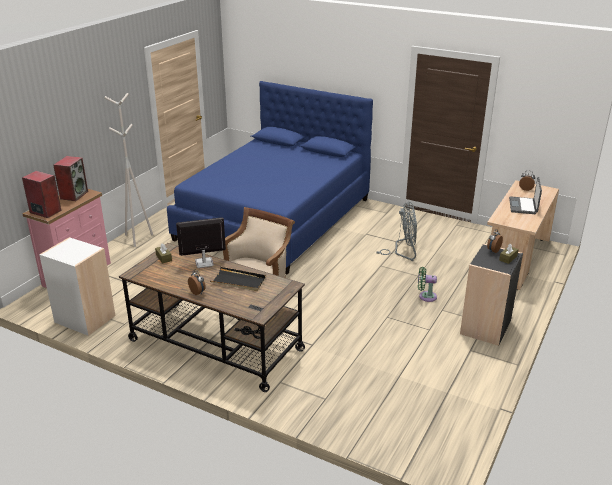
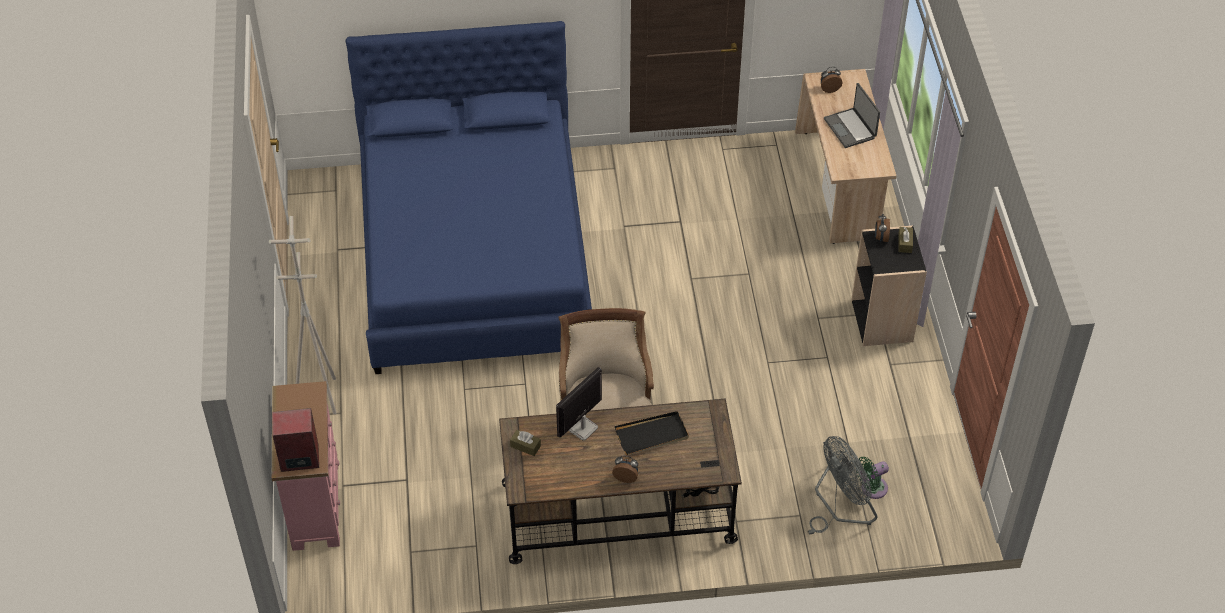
camera: 35 degrees left, 20 degrees up
(74, 195) = (294, 406): speaker -> none
(84, 319) = (417, 567): white bookcase -> none
(402, 249) = (693, 234): grey fan -> grey fan (837, 503)
(425, 296) = (784, 305): green fan -> green fan (871, 489)

